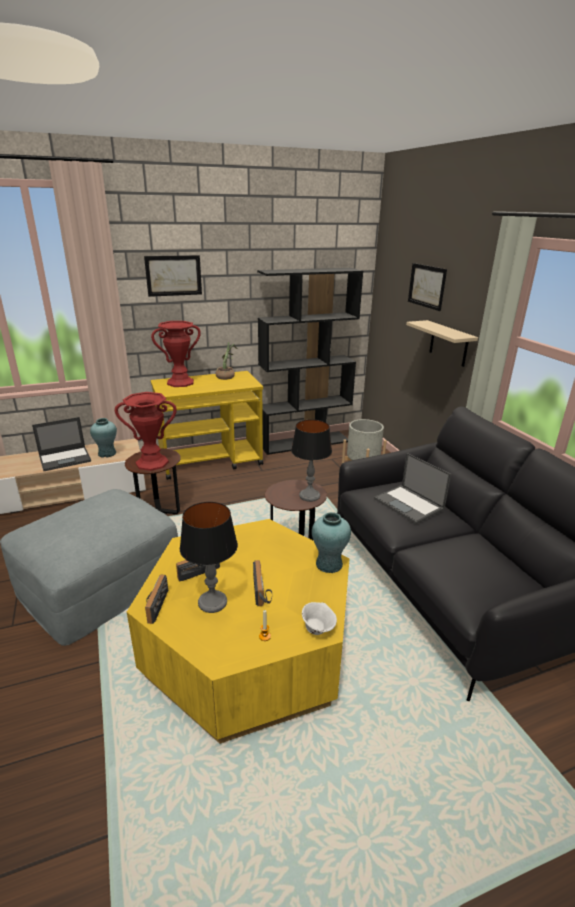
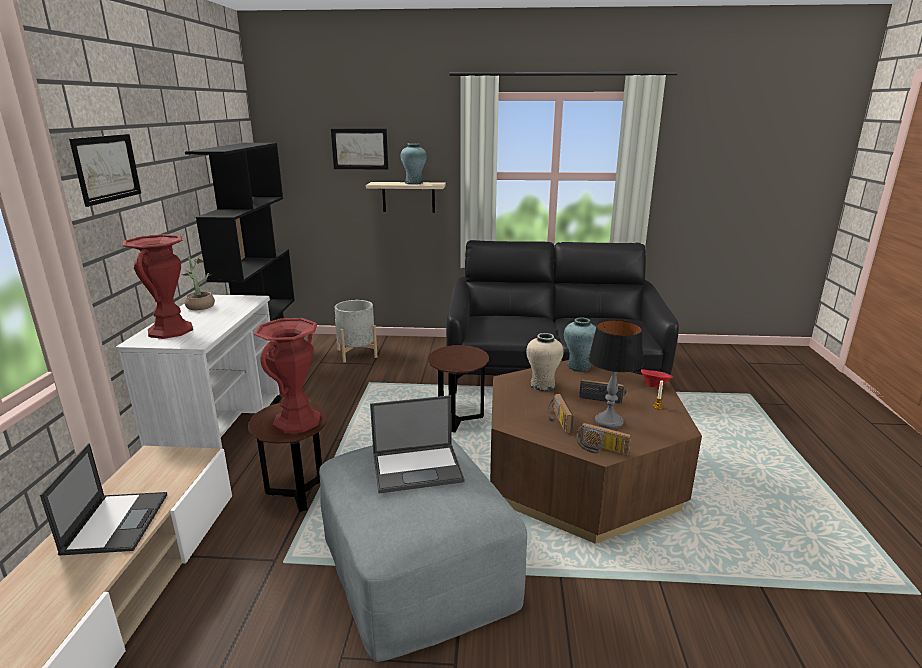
camera: 65 degrees left, 5 degrees down
(107, 453) = (161, 477): turquoise vase -> turquoise vase (414, 183)
(211, 462) = (221, 432): yellow cart -> white cart
(248, 648) = (581, 475): yellow coffee table -> brown coffee table
(267, 548) = (542, 385): none -> beige vase
(309, 496) = (468, 353): table lamp -> none
(318, 628) = (654, 386): white bowl -> red bowl
(409, 504) = (514, 323): laptop -> laptop (418, 467)

